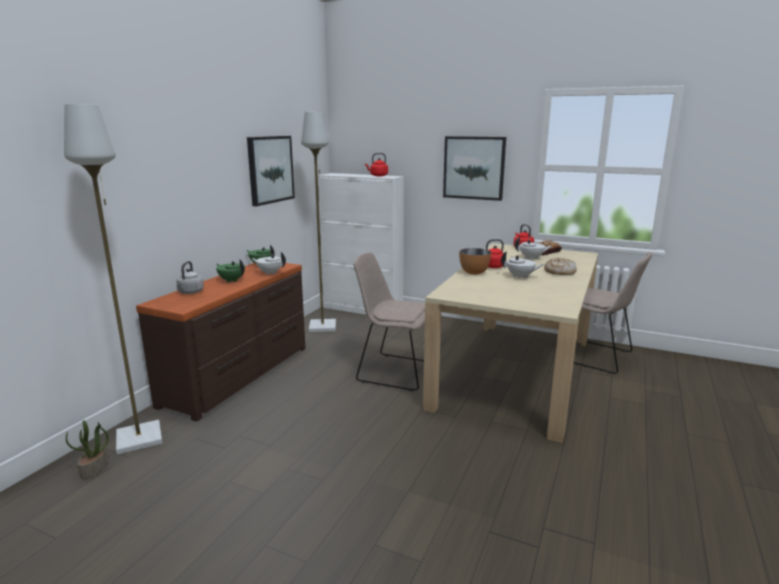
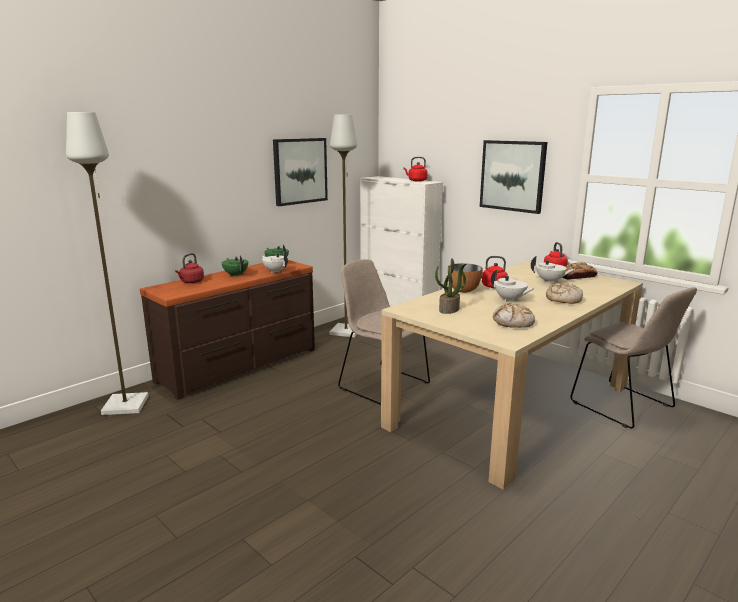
camera: 20 degrees right, 0 degrees up
(94, 469) = (78, 423): potted plant -> potted plant (449, 309)
(190, 292) = (191, 282): grey kettle -> red kettle
(546, 295) = (513, 323): none -> bread

